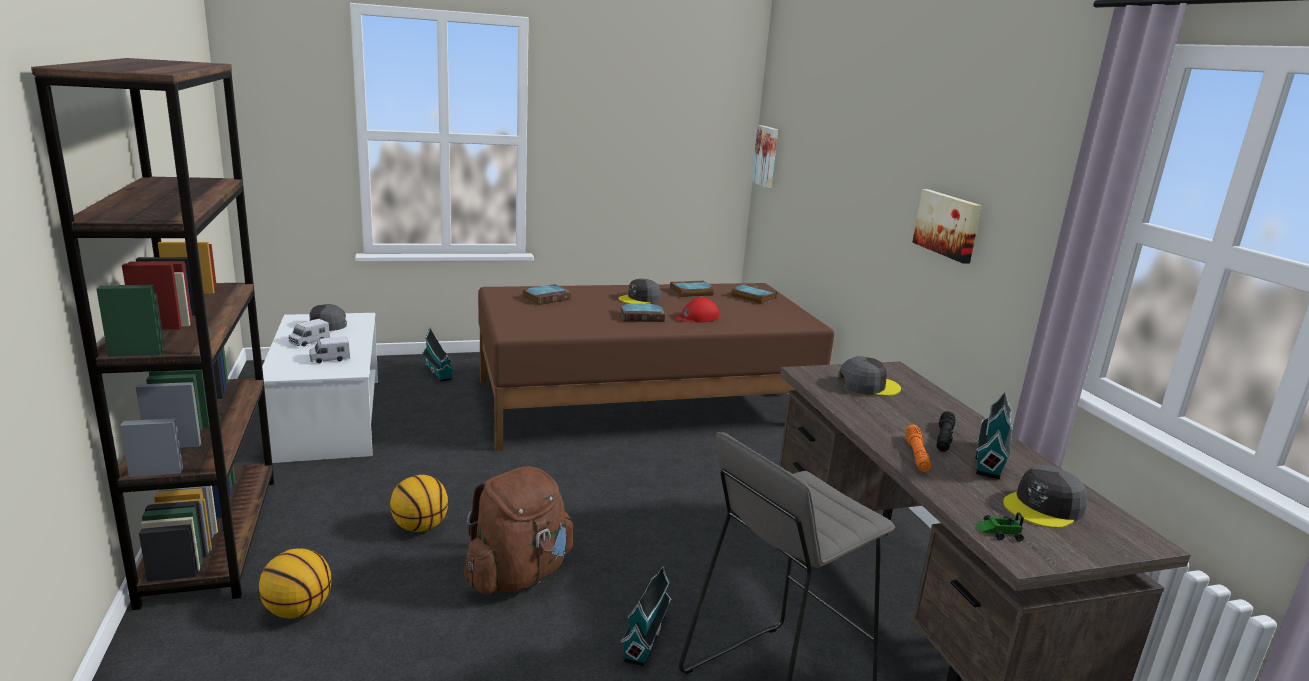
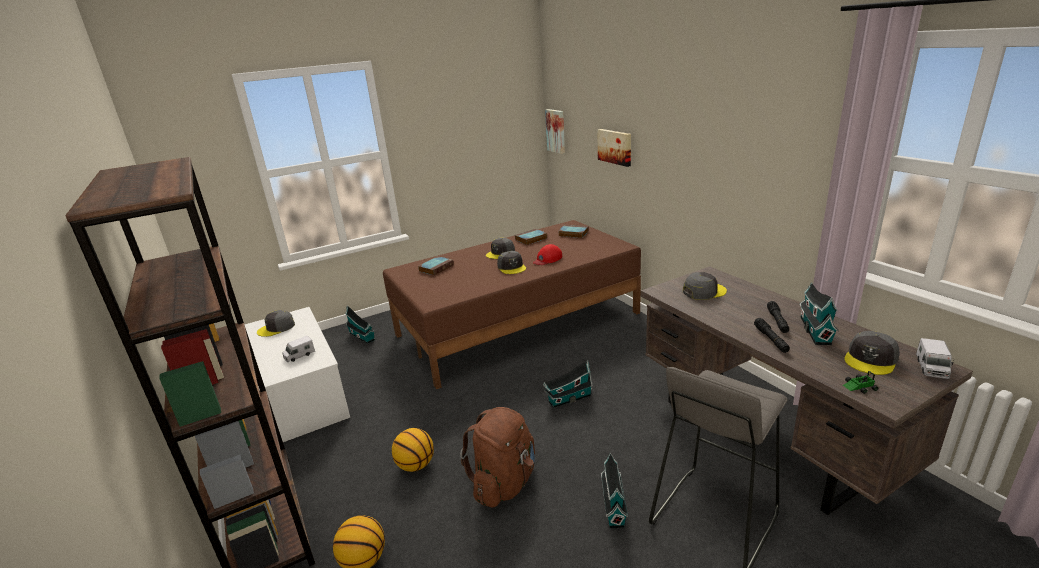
camera: 10 degrees left, 5 degrees up
(309, 341) = (274, 344): toy truck -> toy truck (931, 368)
(643, 316) = (511, 267): book -> grey cap
(659, 503) = (568, 399): none -> toy house
(916, 455) = (771, 339): orange flashlight -> black flashlight
(948, 225) = (727, 168): picture -> picture (615, 147)

